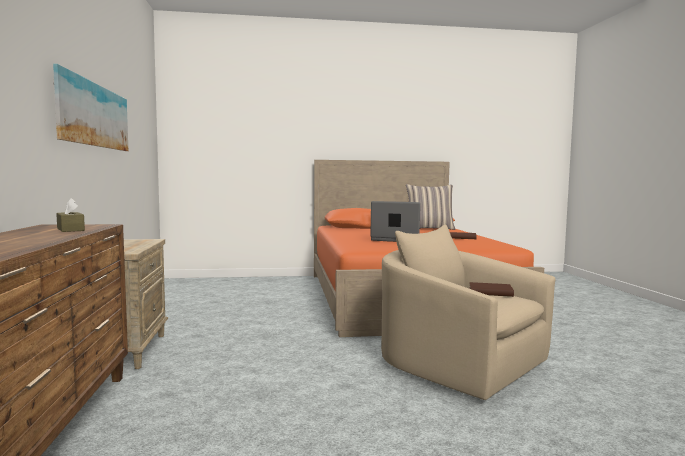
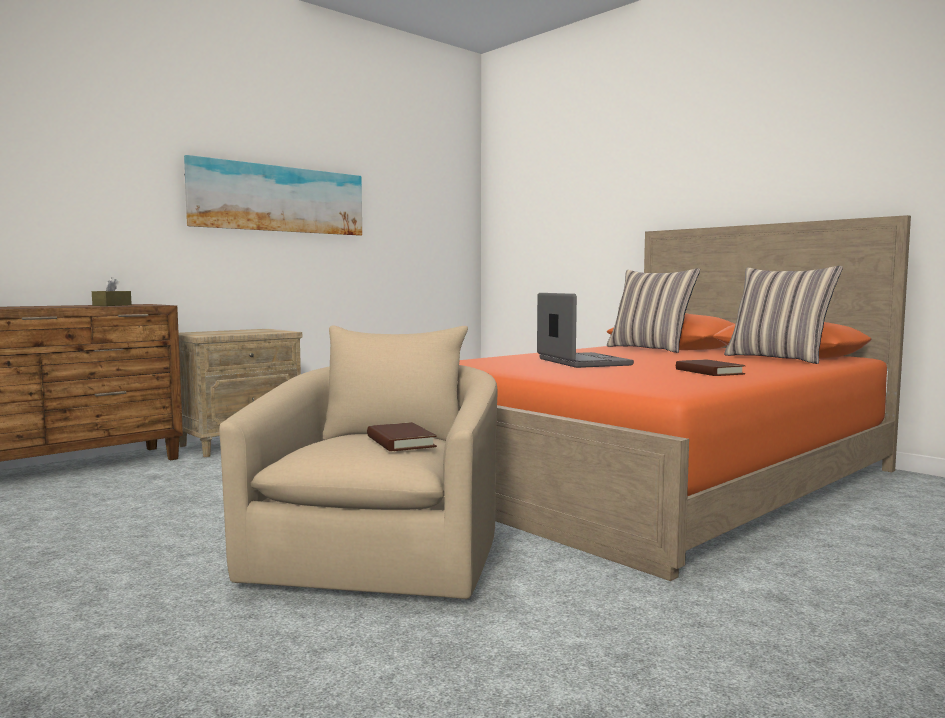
camera: 55 degrees right, 0 degrees up
(359, 229) = (650, 349): none -> pillow

